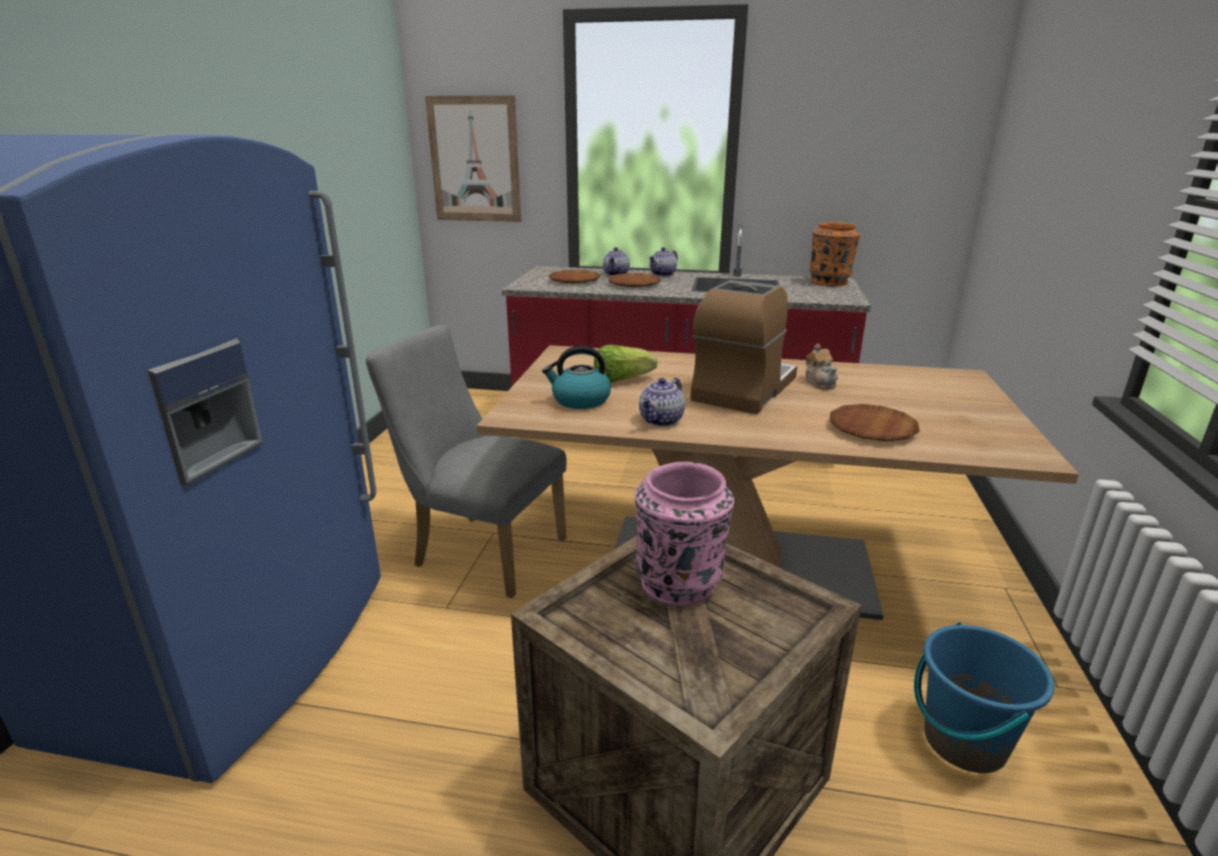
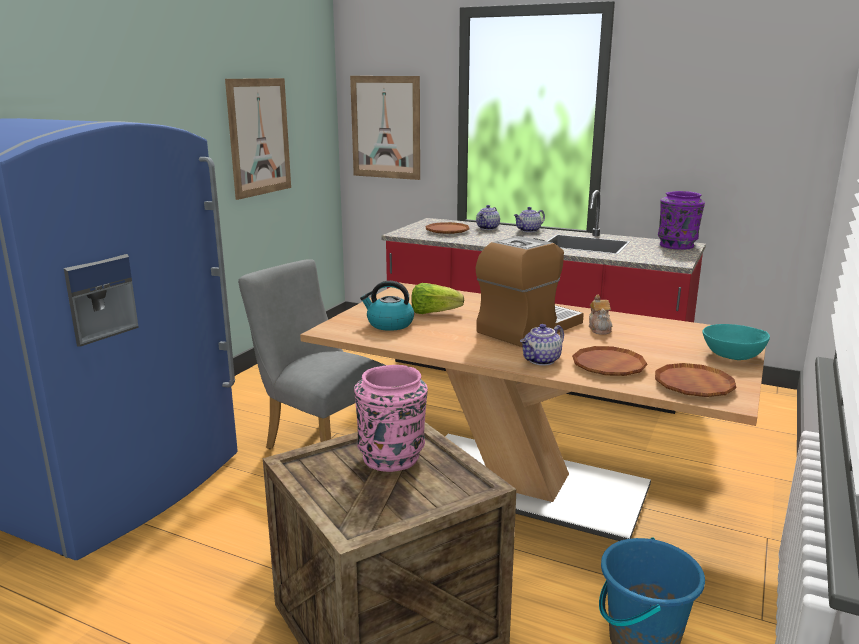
camera: 15 degrees right, 5 degrees down
(331, 172) = (259, 137): none -> picture
(634, 284) = (495, 237): brown plate -> brown plate (693, 385)
(662, 421) = (440, 344): teapot -> teapot (542, 361)
(829, 282) = (677, 245): orange vase -> purple vase
(980, 401) = (732, 355): none -> turquoise bowl

